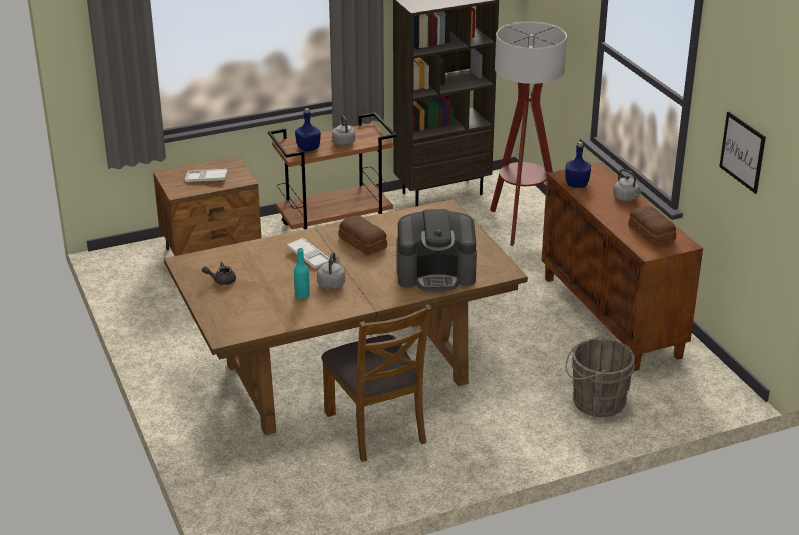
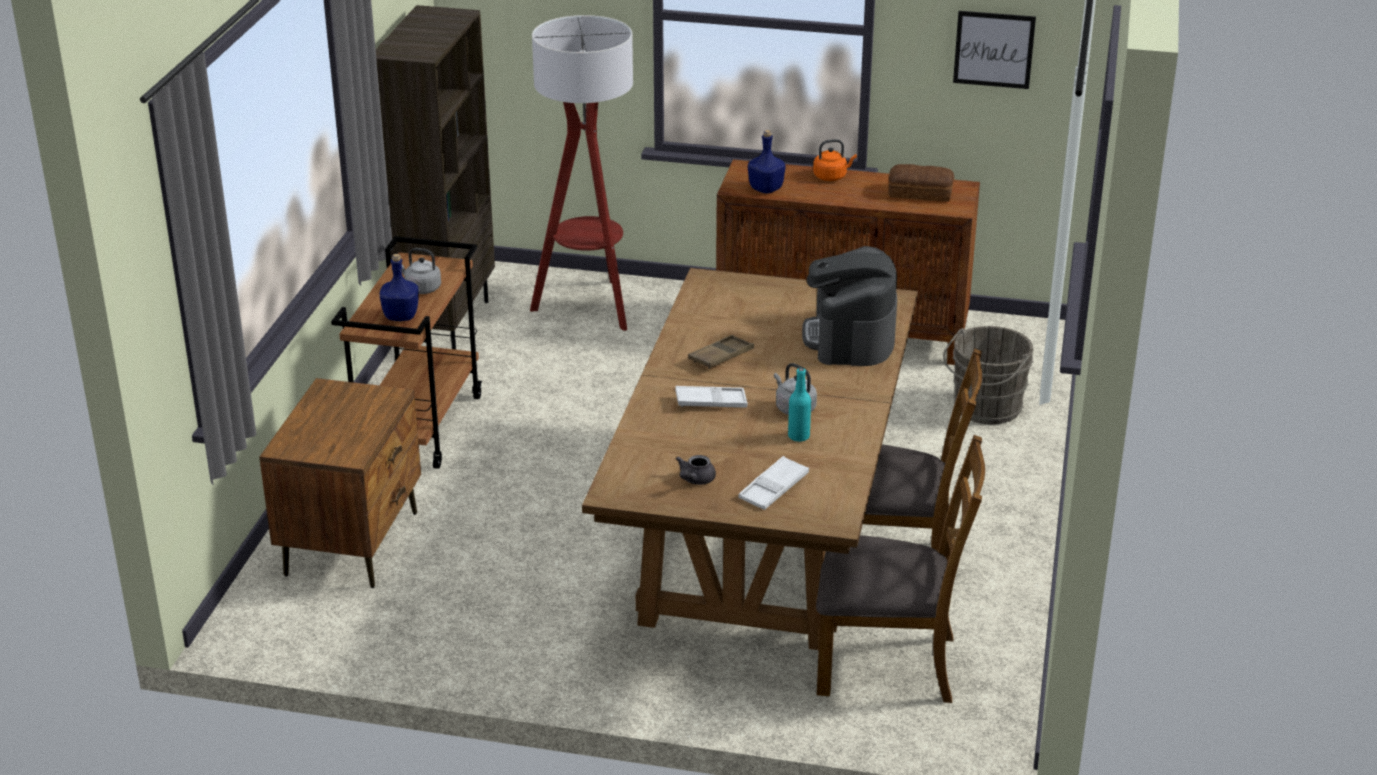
camera: 55 degrees left, 0 degrees up
(206, 179) = (343, 421): white tray -> white tray (774, 488)
(274, 462) = (888, 663): none -> brown chair
(363, 242) = (721, 356): bread -> brown tray
(436, 274) = (850, 338): coffee machine -> coffee machine turned 150 degrees clockwise
(627, 198) = (831, 177): grey kettle -> orange kettle

